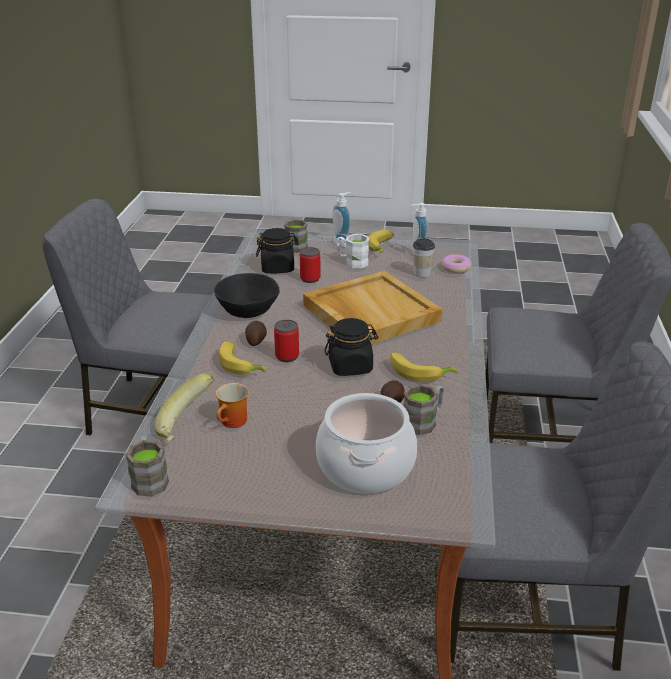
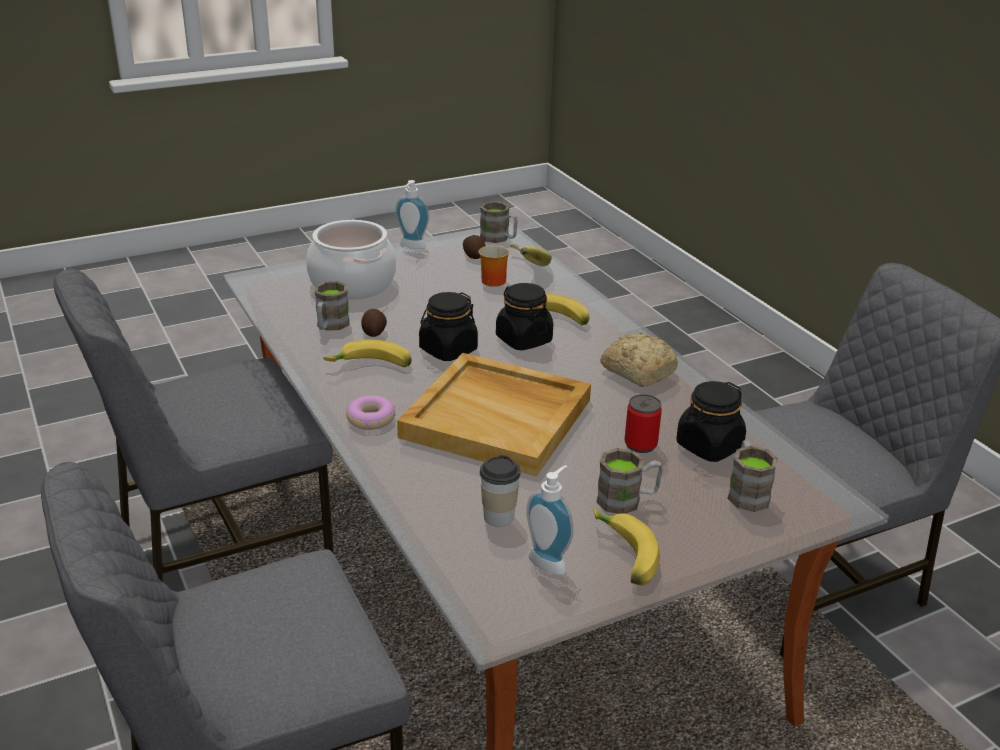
camera: 145 degrees right, 0 degrees up
(247, 312) = (637, 370): black bowl -> bread
(255, 340) = (577, 344): potato -> potato (474, 255)
(287, 356) = (523, 339): can -> black jar
(343, 243) = (698, 540): soap dispenser -> soap dispenser (411, 247)
(352, 262) = (627, 500): white mug -> brown mug
(456, 268) = (456, 553): donut -> donut (371, 419)

